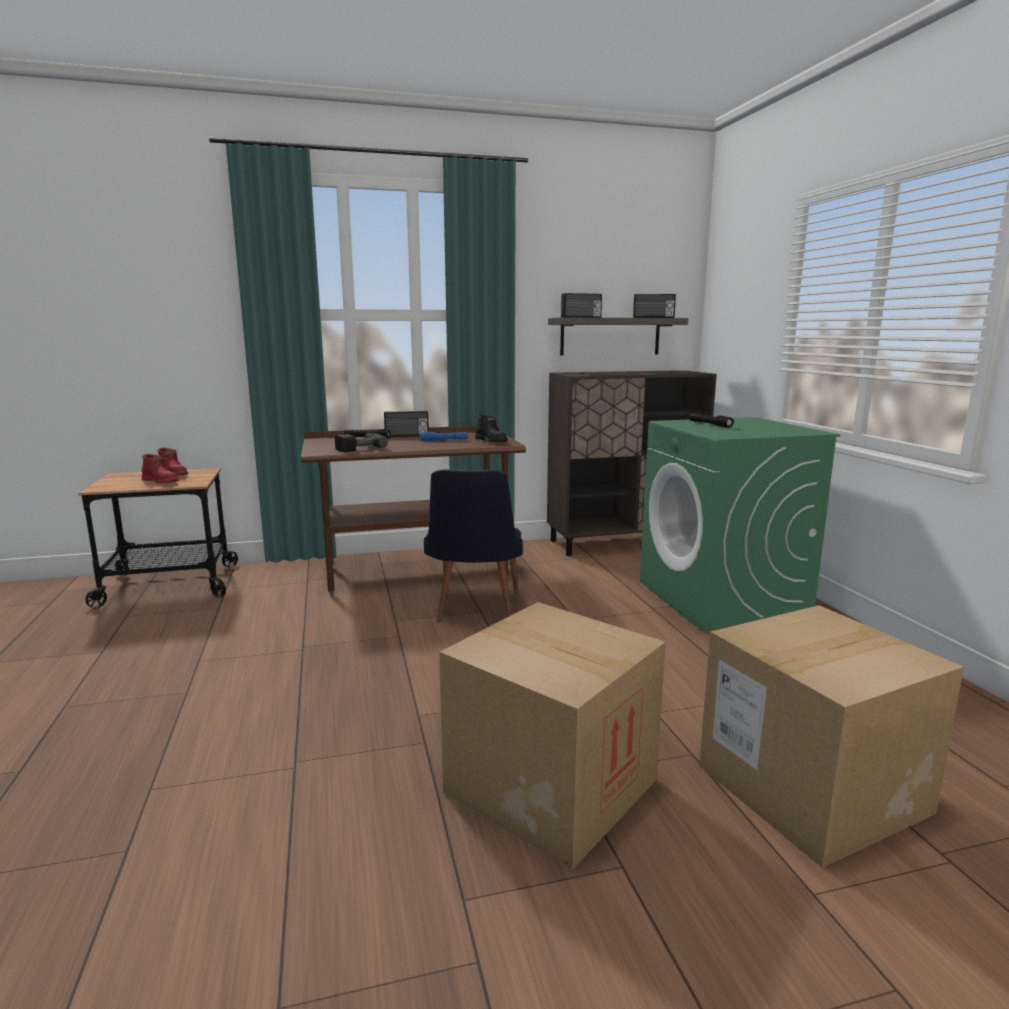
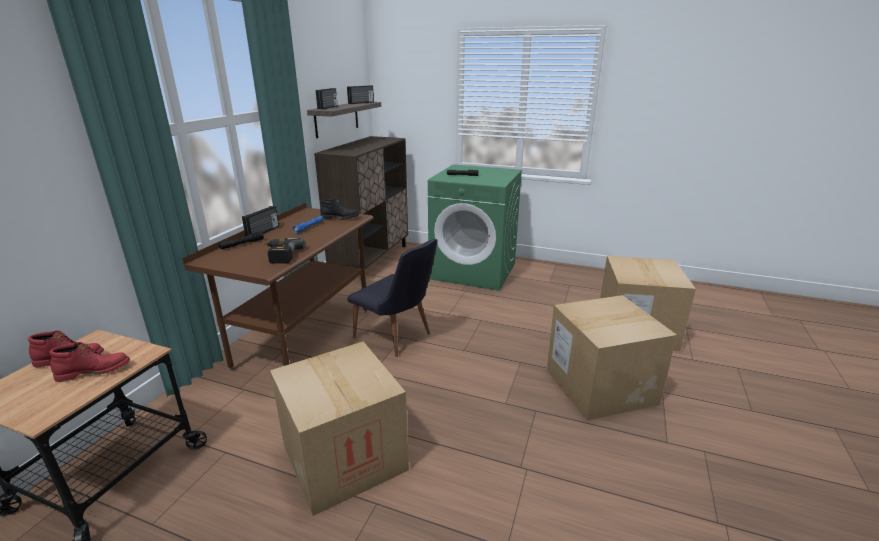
camera: 55 degrees left, 10 degrees up
(243, 655) = (344, 457): none -> cardboard box

